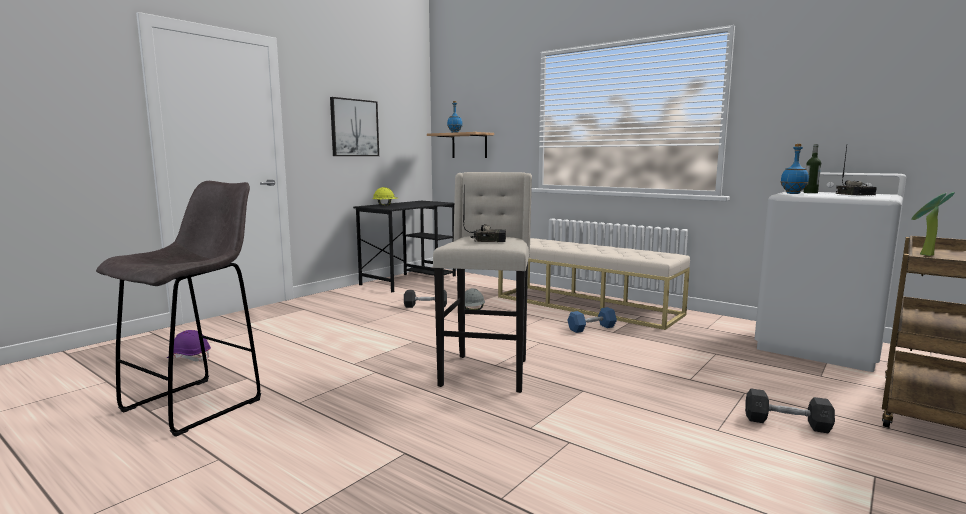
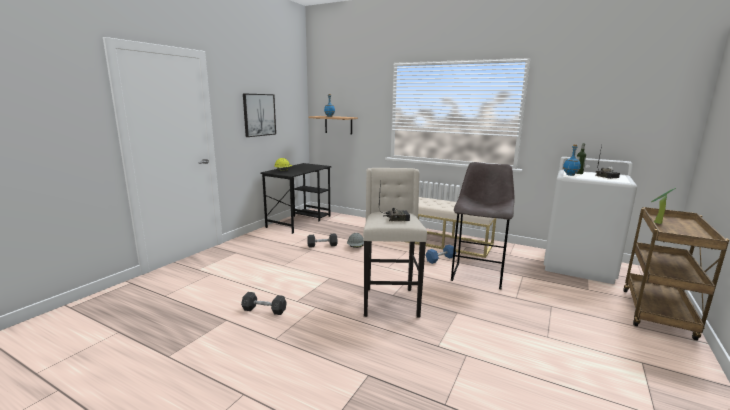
camera: 10 degrees left, 5 degrees up
(189, 358) = (172, 304): purple hard hat -> none
(196, 404) = (201, 347): grey stool -> grey stool (478, 274)
(786, 423) = (582, 328): grey dumbbell -> grey dumbbell (264, 310)

